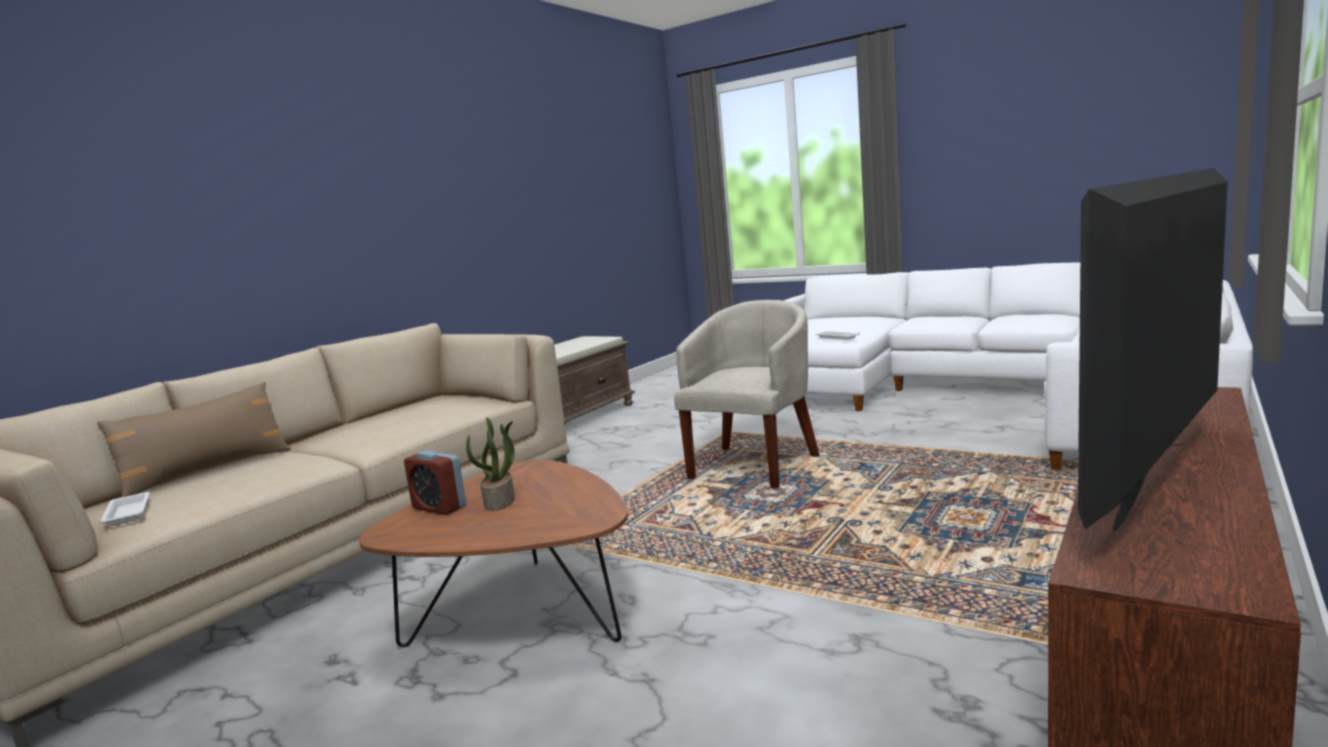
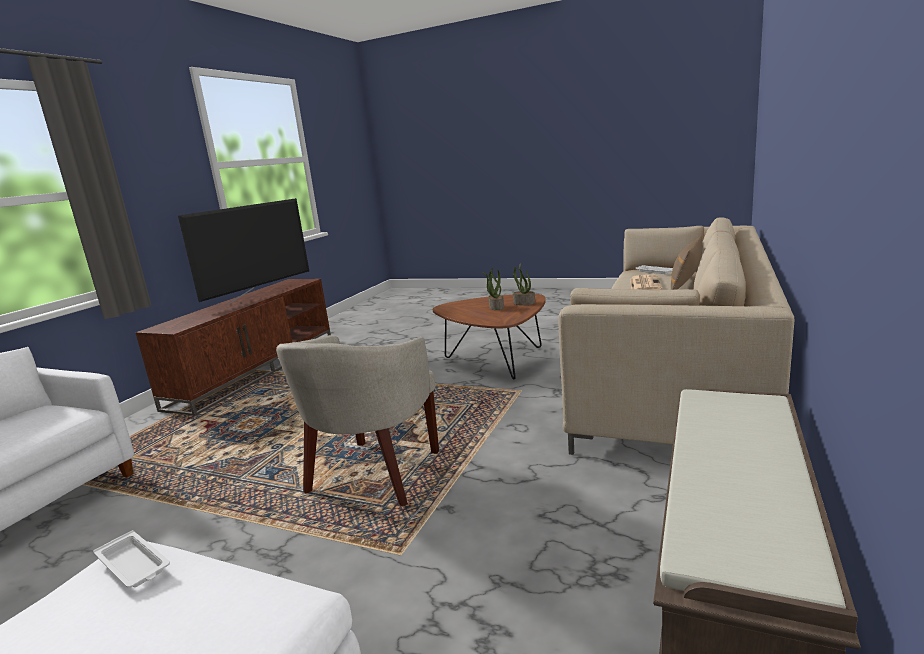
camera: 170 degrees right, 5 degrees up
(249, 474) = (644, 284): none -> newspaper
(439, 508) = (523, 303): alarm clock -> potted plant

